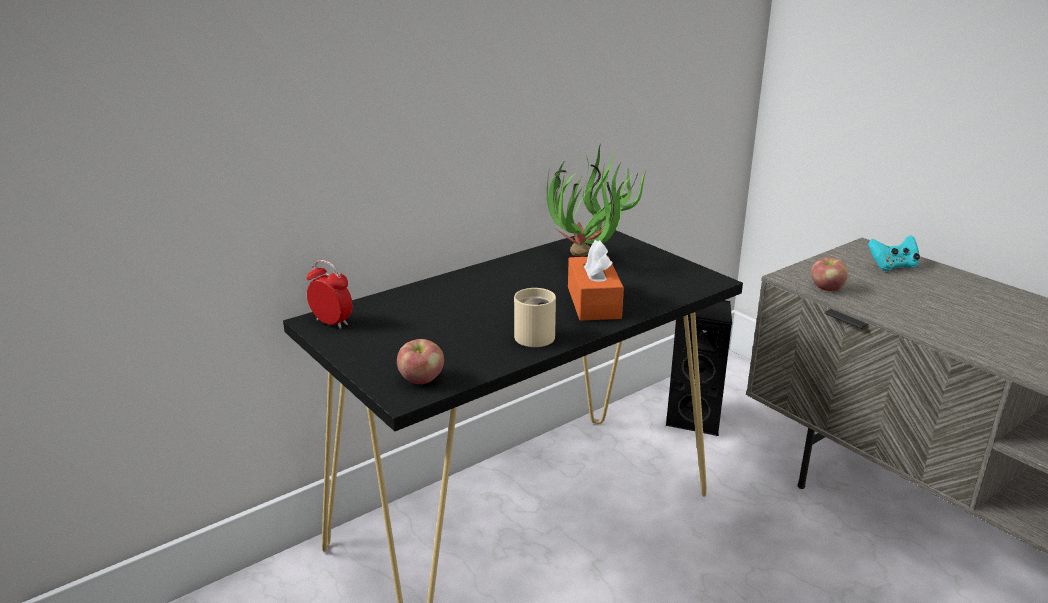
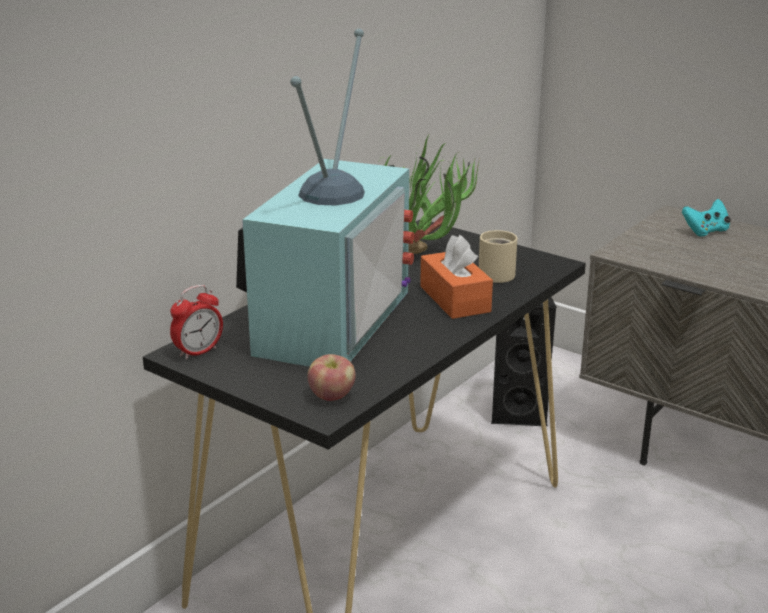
camera: 15 degrees left, 0 degrees up
(331, 322) = (198, 352): alarm clock -> alarm clock turned 120 degrees clockwise
(462, 306) = (325, 319): none -> television
(536, 335) = (418, 338): beige mug -> beige mug (497, 273)
(827, 288) = (656, 260): apple -> none

